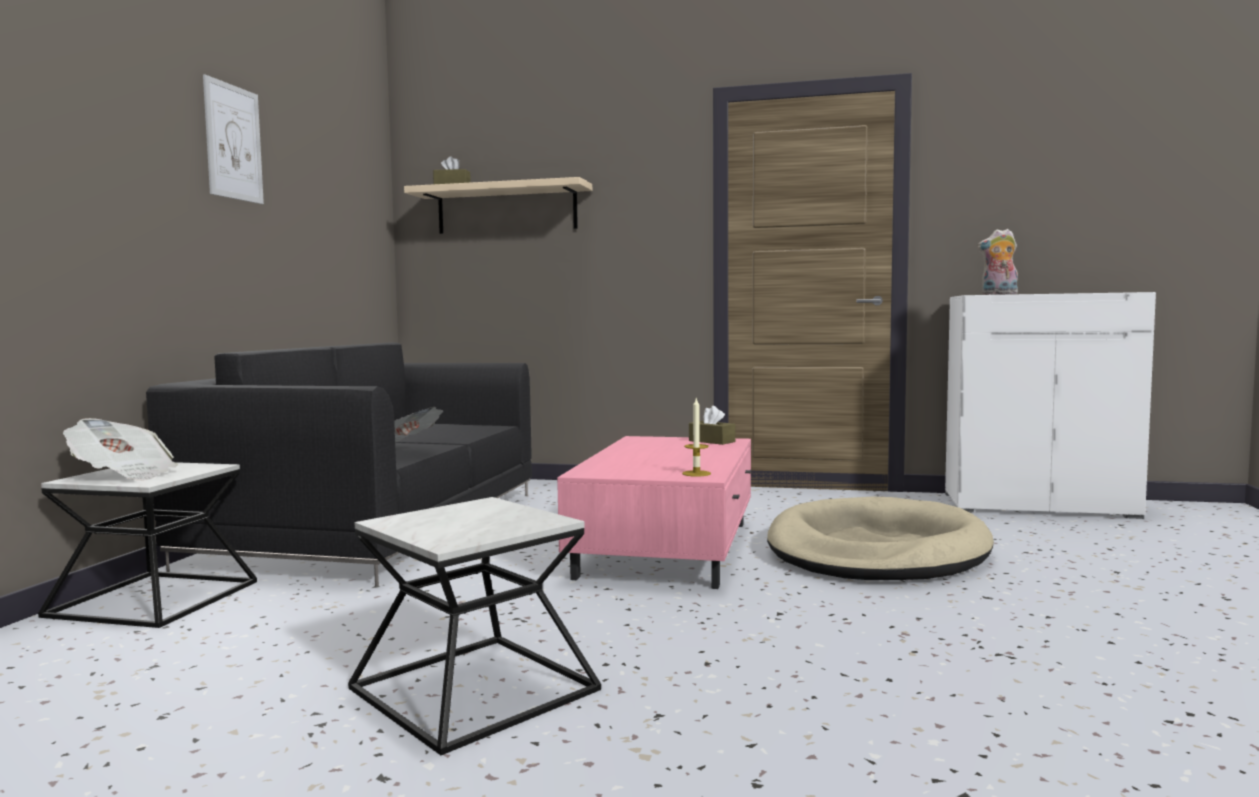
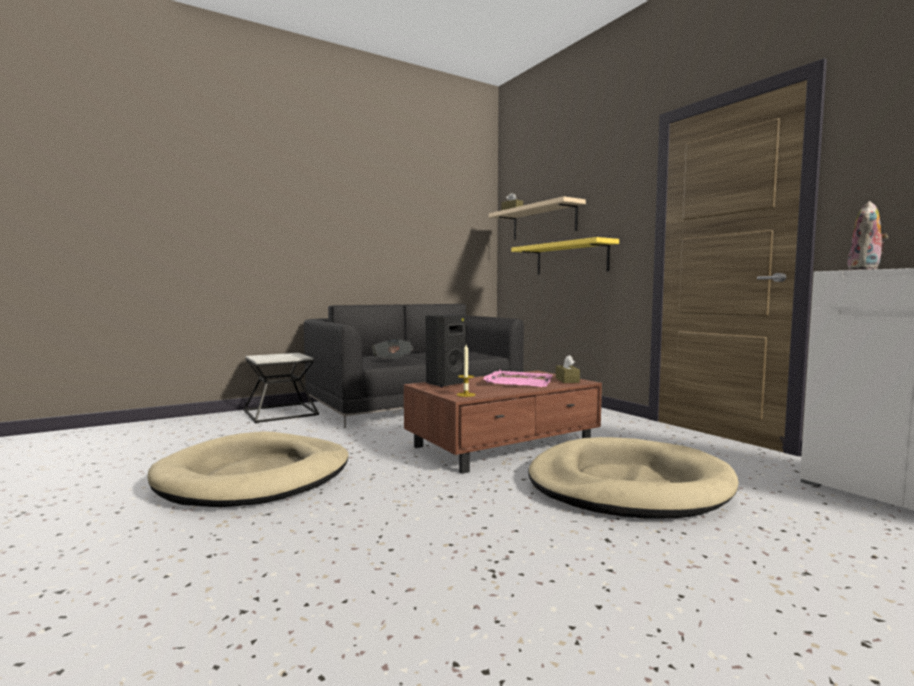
camera: 45 degrees right, 0 degrees up
(124, 475) = (270, 356): newspaper -> none
(233, 142) = (370, 202): picture -> none
(474, 688) = (256, 476): side table -> beige dog bed
(567, 269) = (571, 258): none -> yellow shelf
(607, 467) = (444, 384): none -> black speaker
(668, 548) = (504, 446): pink coffee table -> brown coffee table
(677, 451) = (518, 382): none -> pink tray
(998, 294) = (865, 269): plush toy -> plush toy turned 105 degrees counterclockwise

